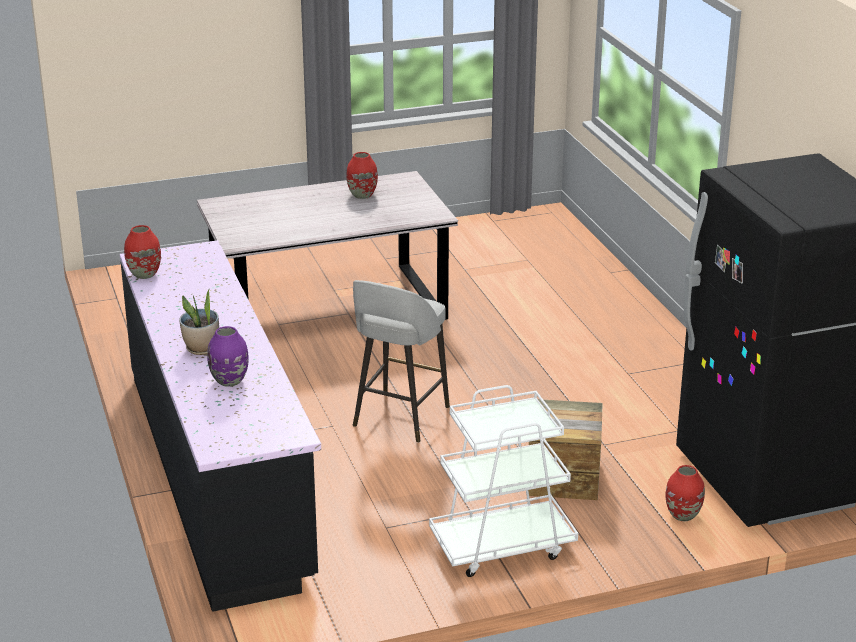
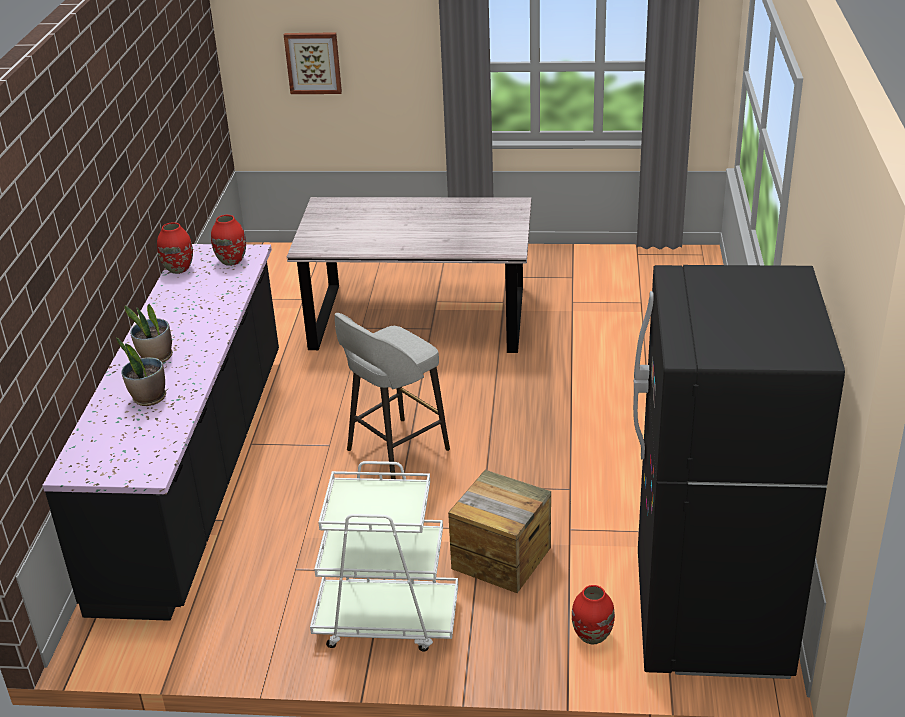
camera: 25 degrees right, 5 degrees up
(166, 63) = (313, 62): none -> picture
(230, 381) = (148, 398): purple vase -> potted plant
(362, 195) = (458, 216): red vase -> red vase (231, 261)

